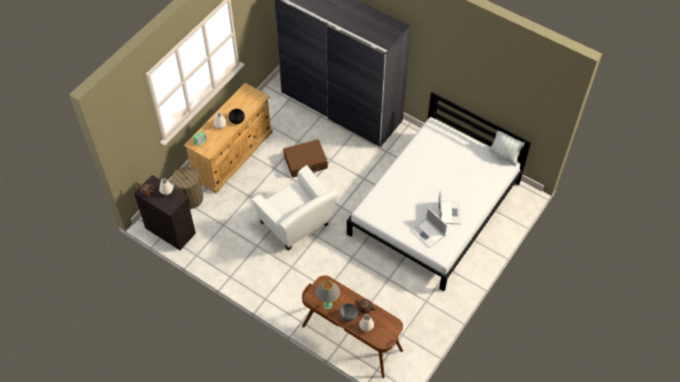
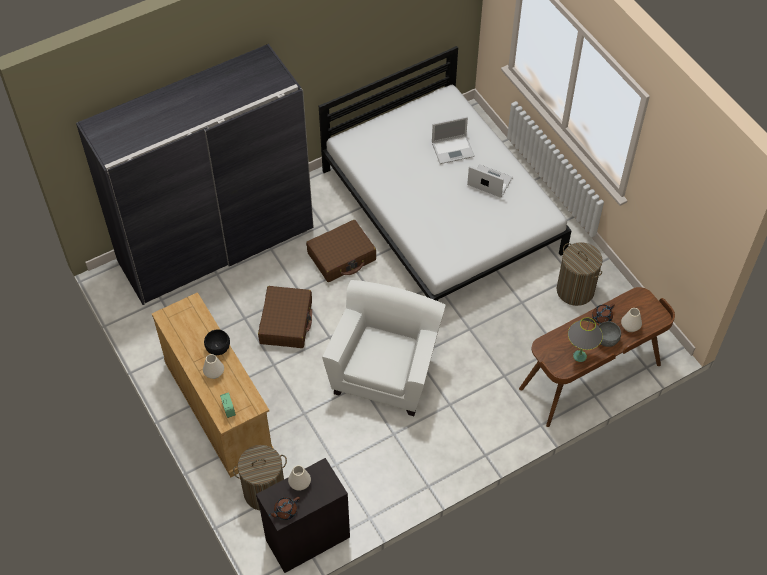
camera: 65 degrees left, 0 degrees up
(297, 225) = (385, 372): white armchair -> white armchair turned 60 degrees counterclockwise
(368, 170) = (342, 257): none -> brown suitcase
(415, 306) = (575, 290): none -> laundry basket
(428, 233) = (510, 215): laptop -> laptop (453, 149)
(504, 155) = (434, 93): pillow -> none

